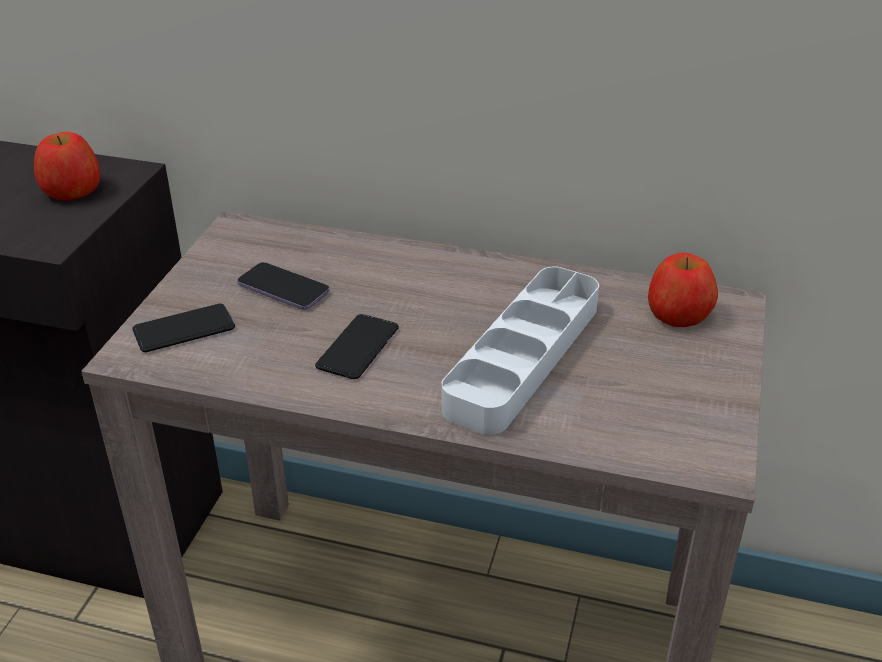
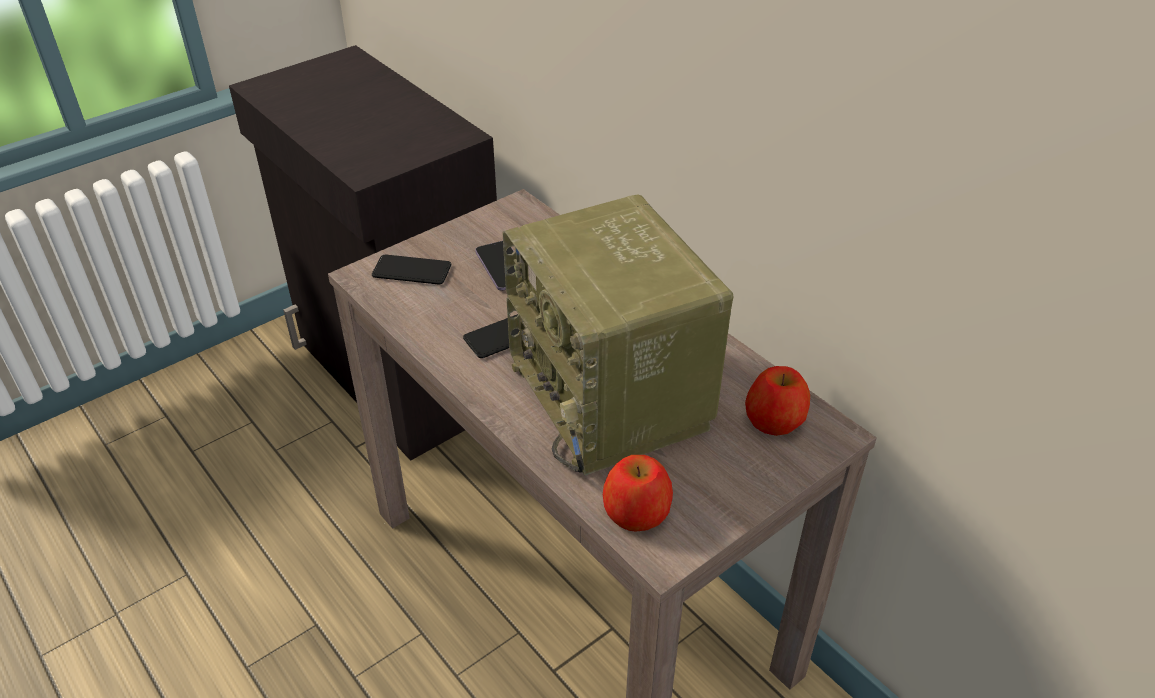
camera: 35 degrees right, 5 degrees up
(72, 190) = (415, 137): apple -> apple (637, 511)
(523, 356) = (613, 397): grey tray -> radio

